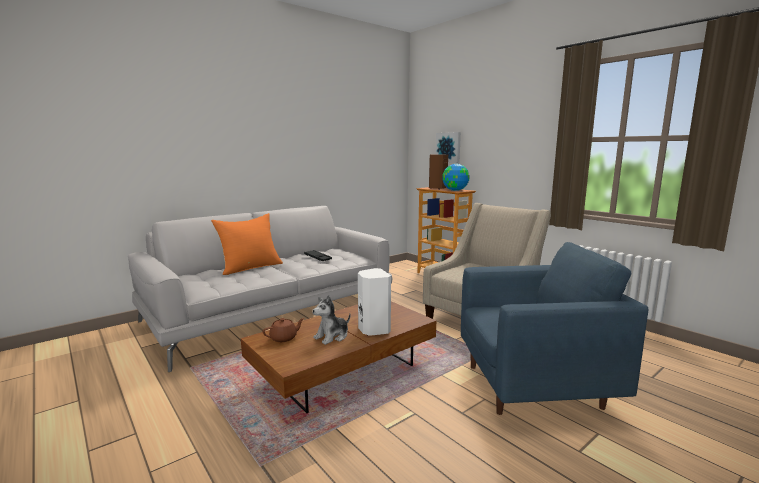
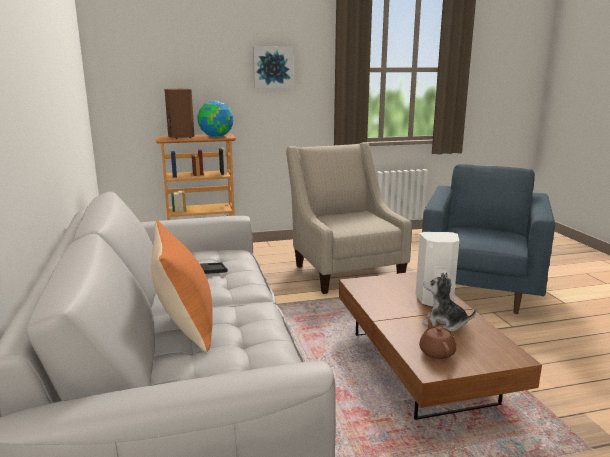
camera: 65 degrees left, 5 degrees up
(332, 336) = (444, 323): plush toy -> plush toy turned 135 degrees clockwise
(448, 147) = (174, 78): picture -> picture (272, 67)

